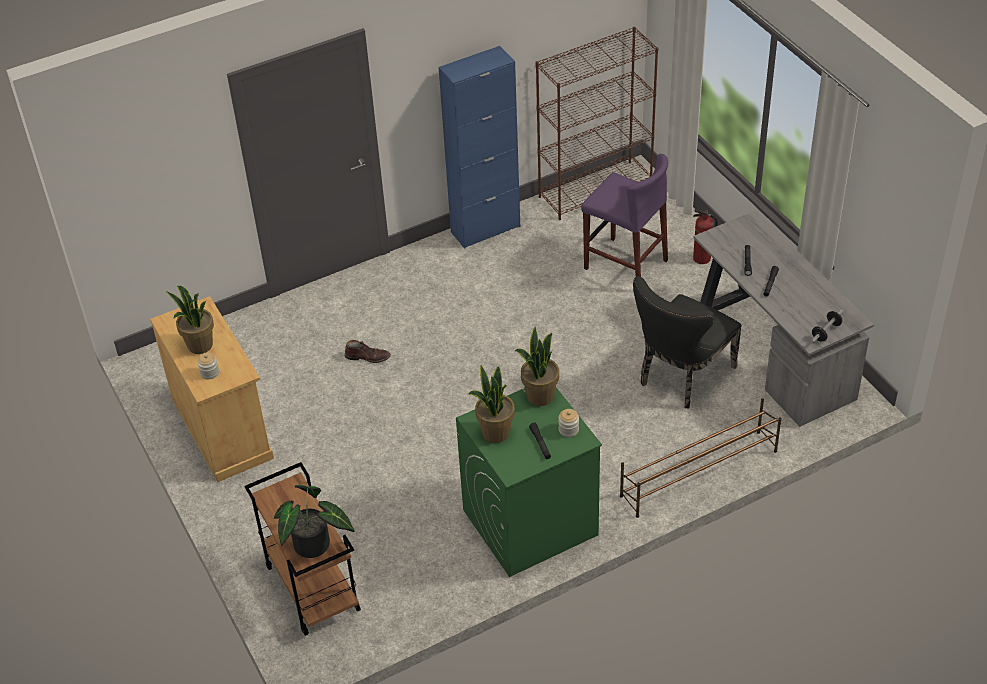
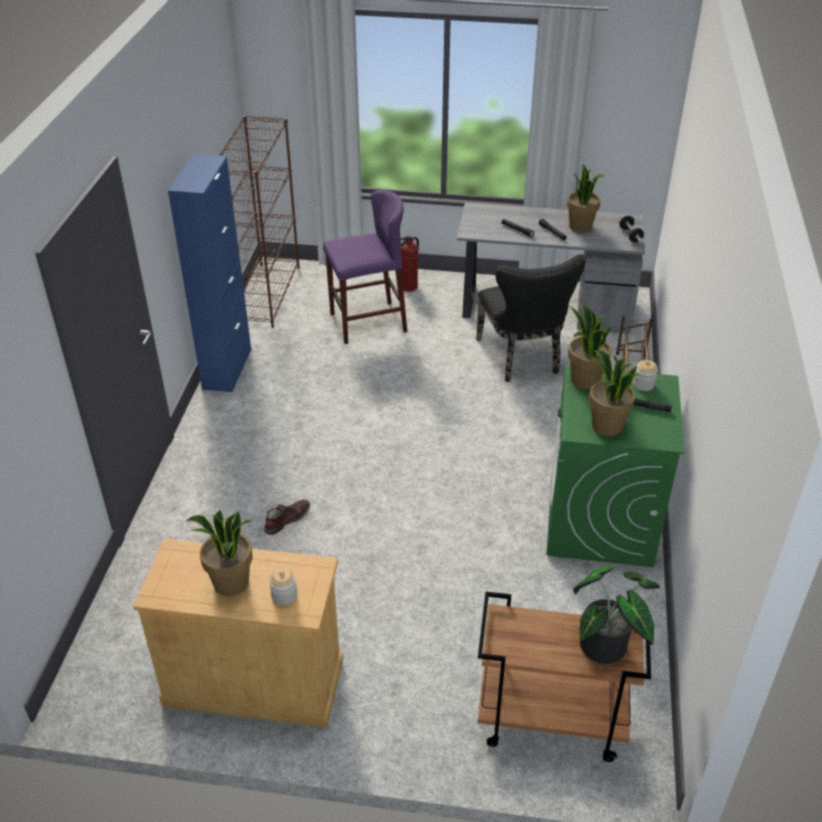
camera: 55 degrees left, 5 degrees down
(802, 296) = (581, 227): none -> potted plant

